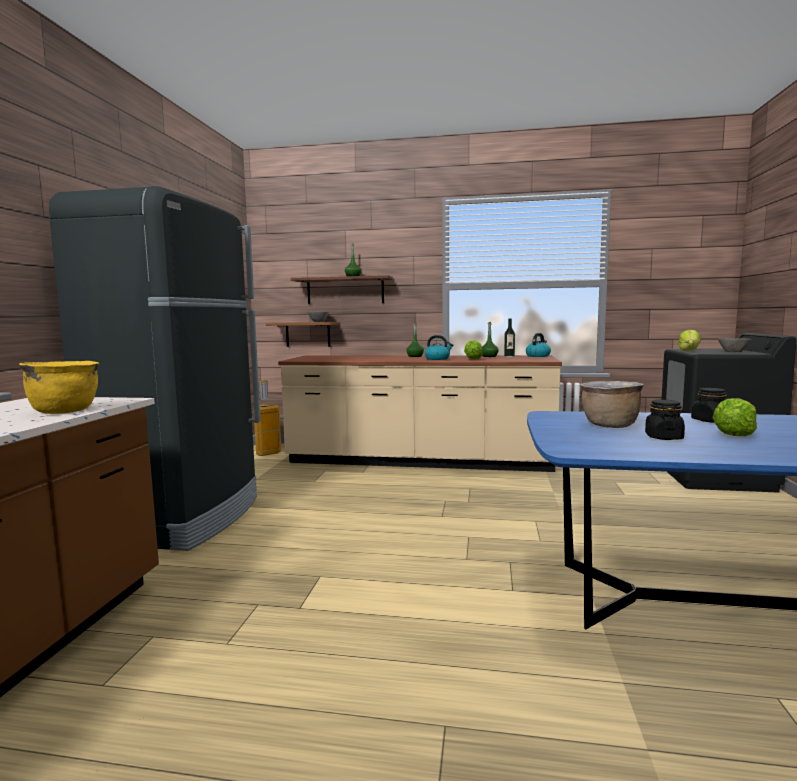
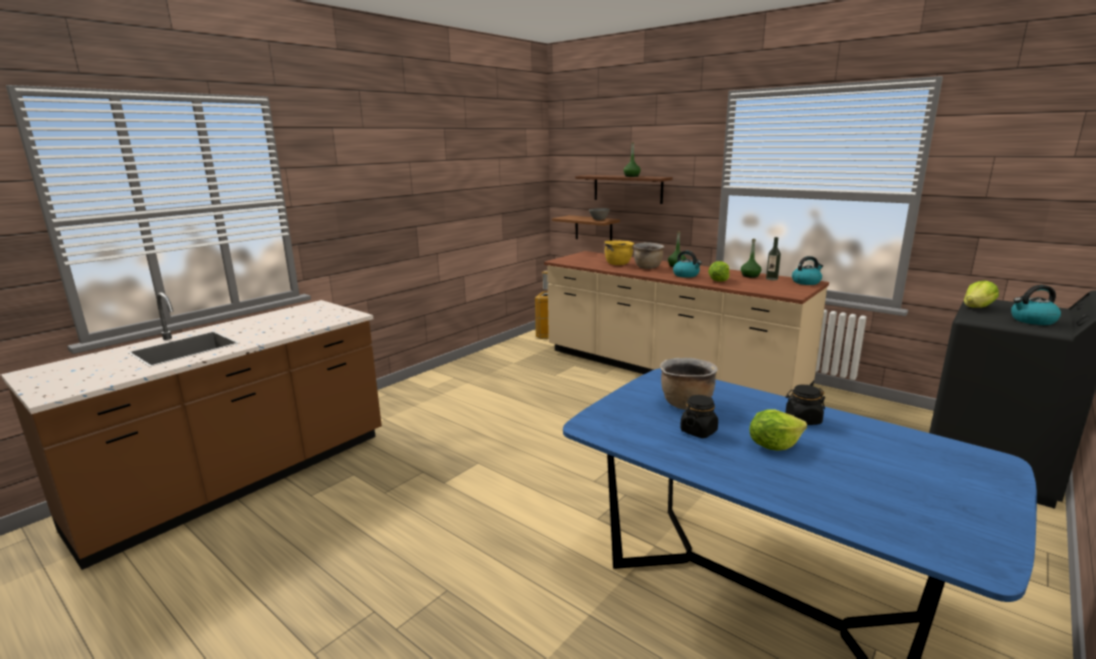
camera: 30 degrees right, 10 degrees up
(65, 411) = (308, 324): yellow cooking pot -> yellow cooking pot (618, 264)
(183, 518) = (436, 389): black fridge -> none
(393, 358) = (648, 267): none -> brown cooking pot
(734, 352) = (1032, 320): grey bowl -> kettle

